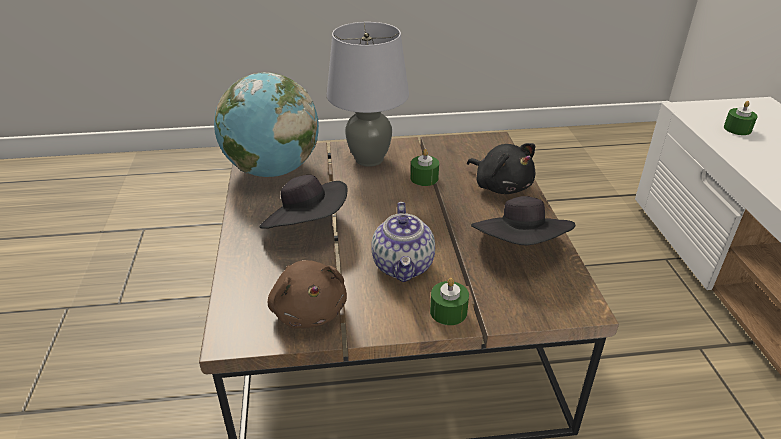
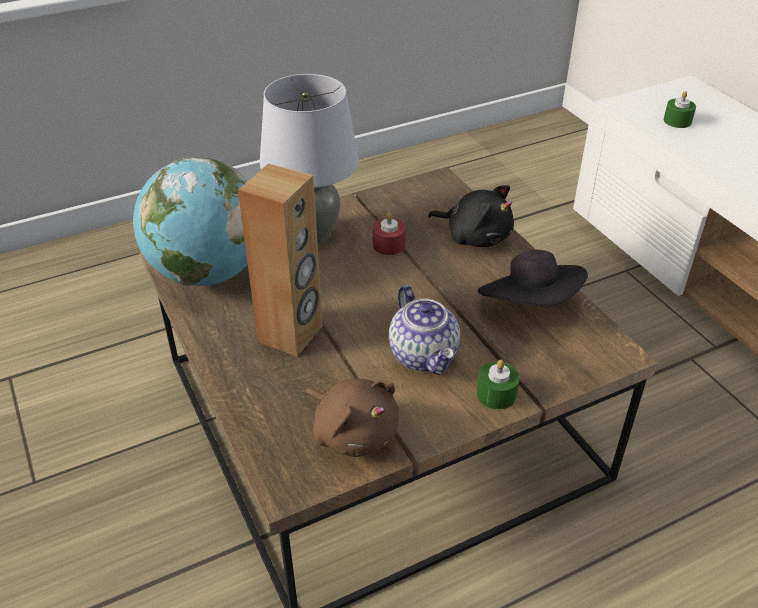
camera: 20 degrees left, 5 degrees up
(306, 226) = (291, 334): black hat -> brown speaker
(424, 178) = (389, 245): green candle -> red candle

